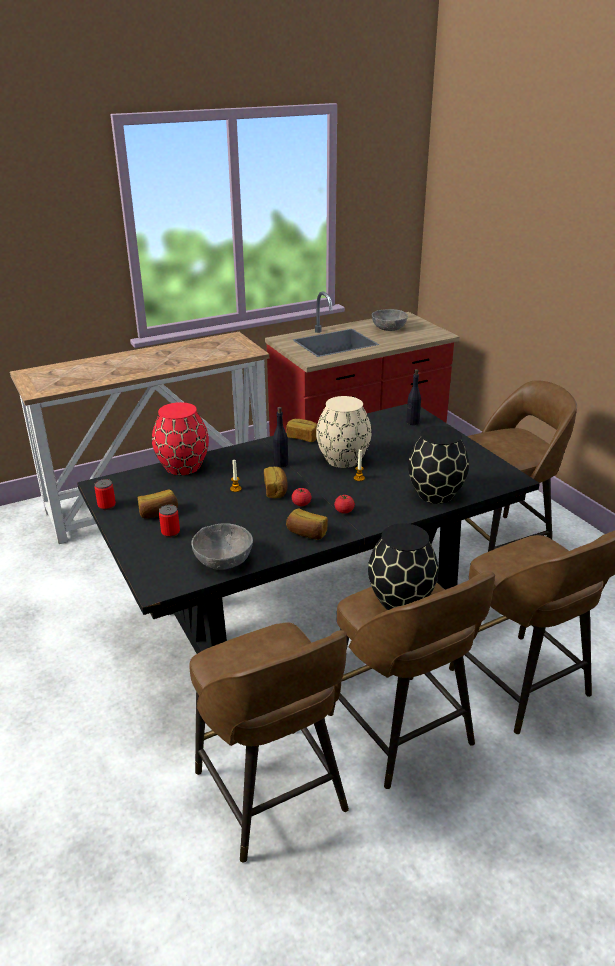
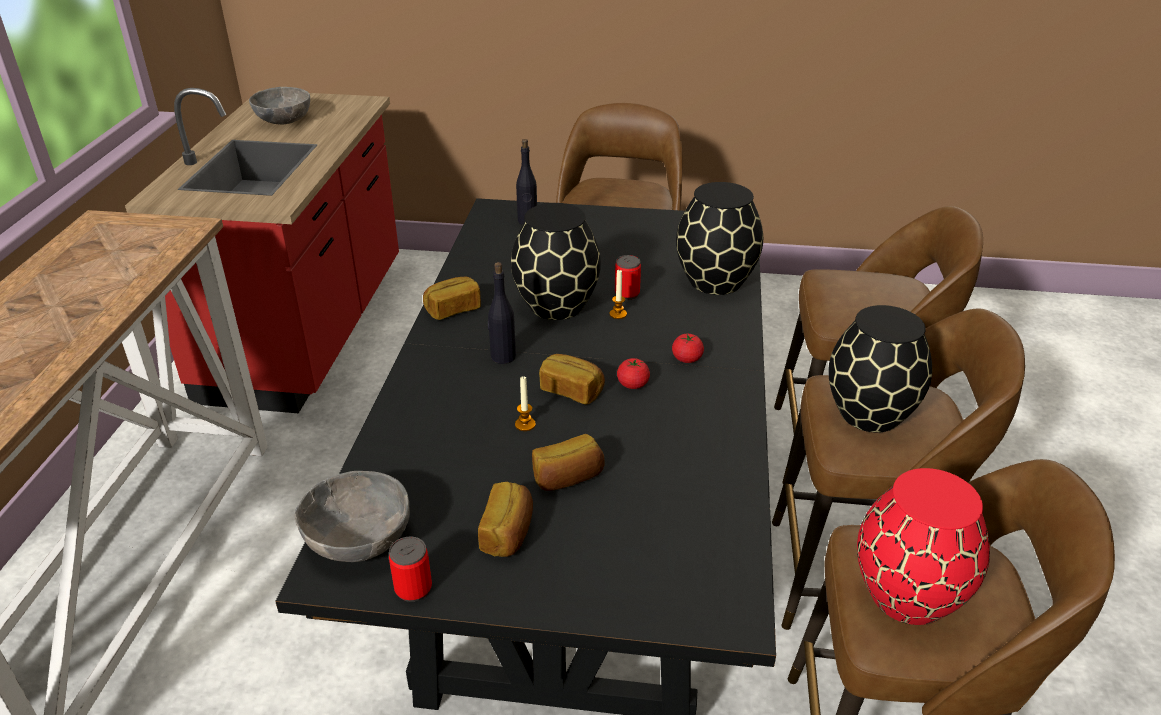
camera: 55 degrees left, 5 degrees up
(170, 532) = (583, 541): can -> can (627, 294)
(183, 466) = (390, 450): red vase -> red vase (906, 594)
(223, 560) = (714, 514): grey bowl -> grey bowl (358, 539)
(306, 534) = (713, 411): bread -> bread (568, 478)
(342, 460) = (557, 306): beige vase -> black vase

